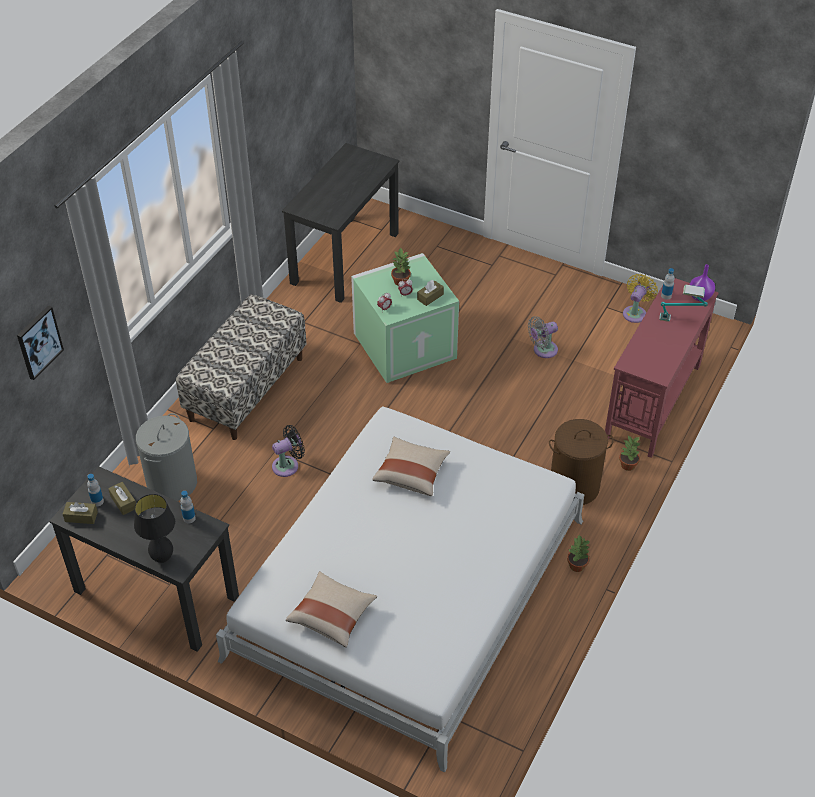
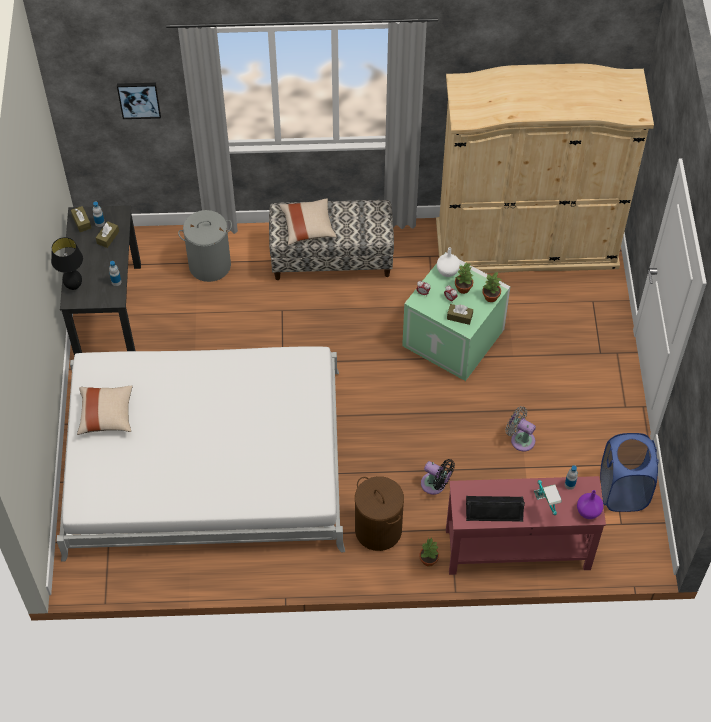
camera: 60 degrees right, 10 degrees up
(288, 465) = (273, 326): black fan -> black fan (435, 485)
(345, 257) = (526, 244): black desk -> beige wardrobe
(374, 283) = (448, 271): none -> white vase
(411, 474) = (269, 400): beige pillow -> beige pillow (308, 227)
(577, 566) = (296, 567): potted plant -> potted plant (490, 297)
(635, 312) = (622, 491): yellow fan -> blue laundry basket
(662, 352) = (494, 509): none -> black speaker

